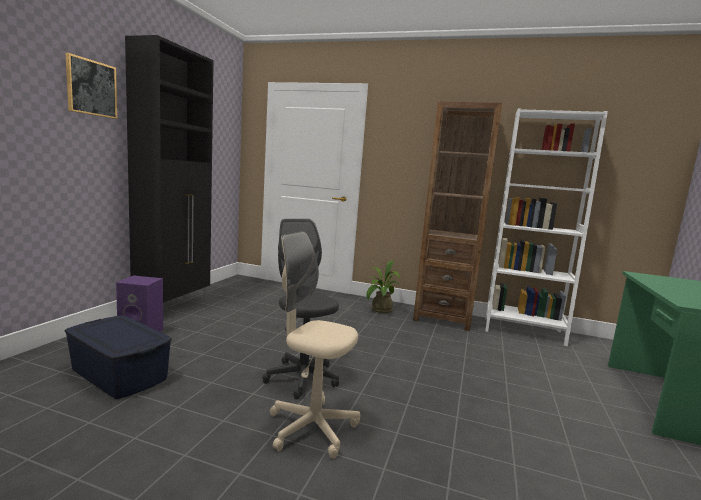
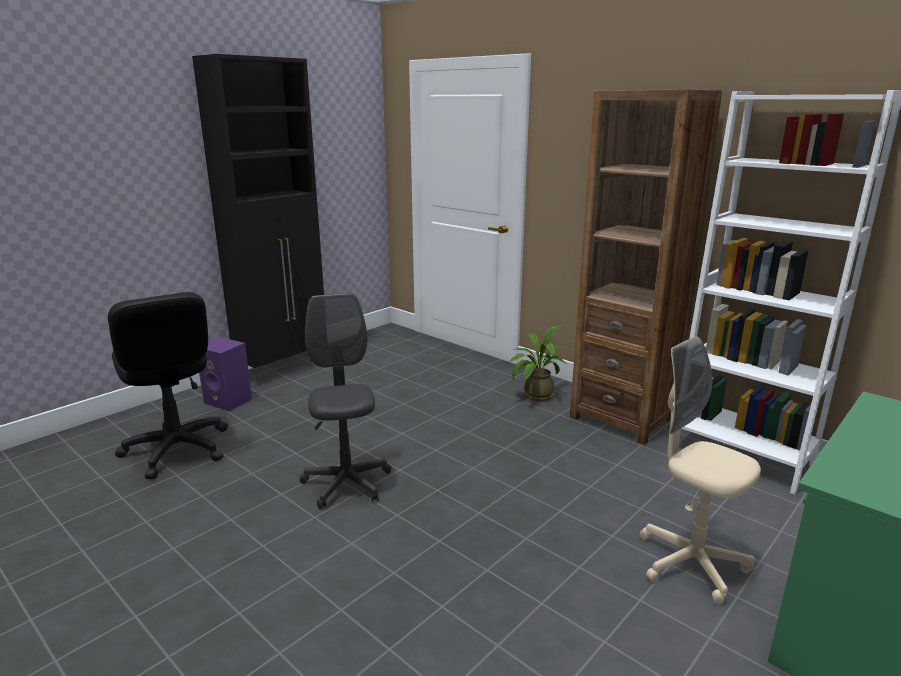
camera: 25 degrees right, 10 degrees up
(91, 88) = (158, 129): picture -> none
(118, 374) = (176, 449): blue storage box -> black office chair
(312, 428) = (307, 546): beige office chair -> beige office chair (691, 563)

